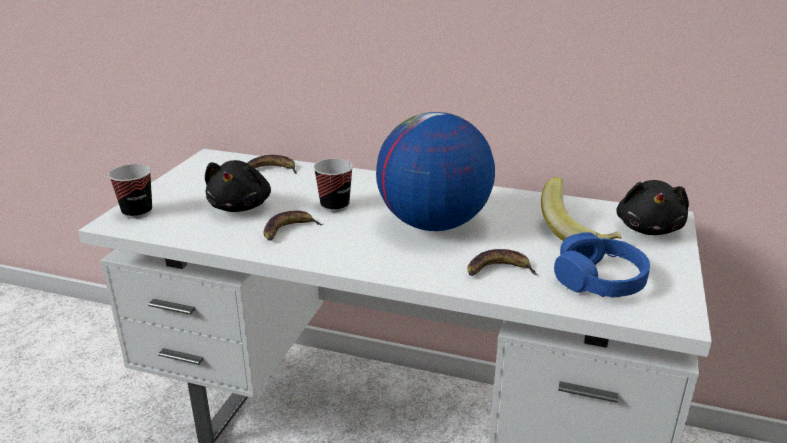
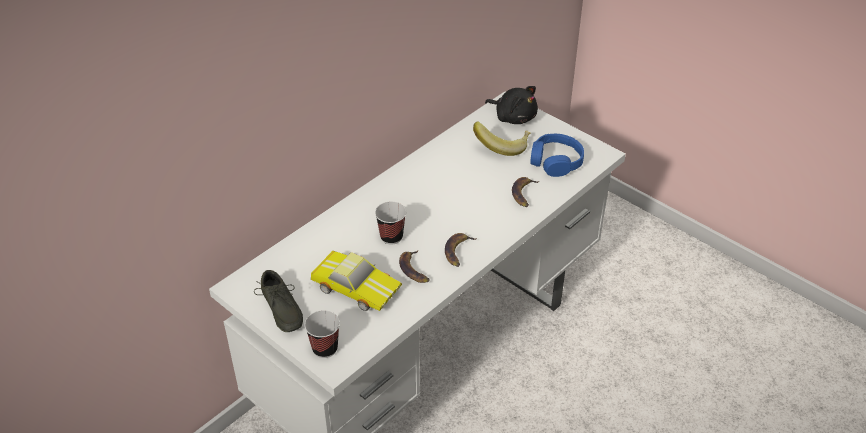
camera: 65 degrees left, 15 degrees up
(186, 180) = (279, 311): none -> grey shoe
(241, 206) = (356, 286): black plush toy -> toy car
(270, 169) = (296, 255): banana -> banana (458, 251)
(432, 224) = (451, 200): globe -> none

